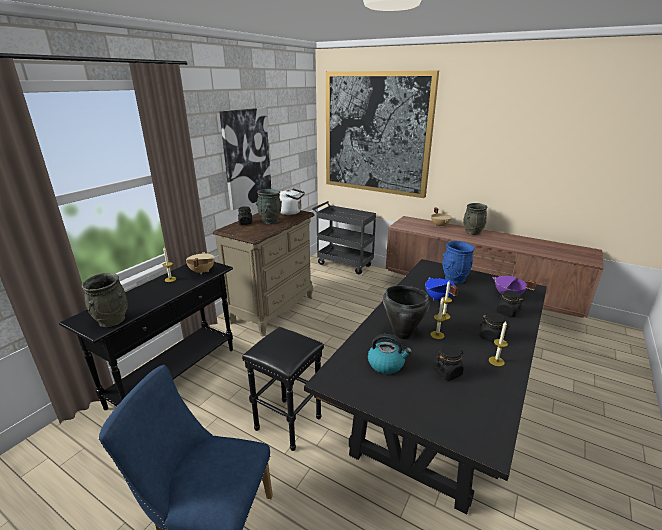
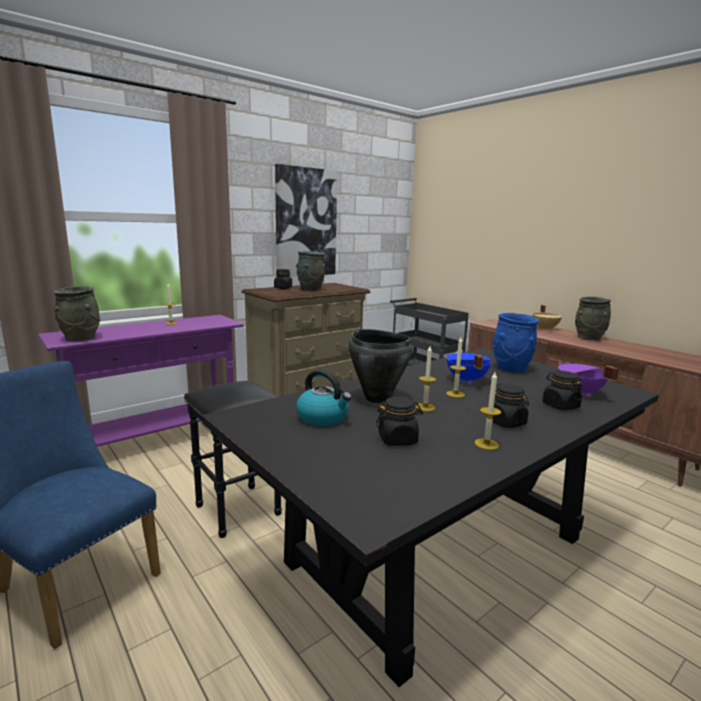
camera: 20 degrees right, 10 degrees down
(175, 376) = (158, 440): black console table -> purple console table
(201, 271) = (207, 322): beige cooking pot -> none
(291, 212) = (344, 287): white kettle -> none
(377, 134) = (476, 211): picture -> none

